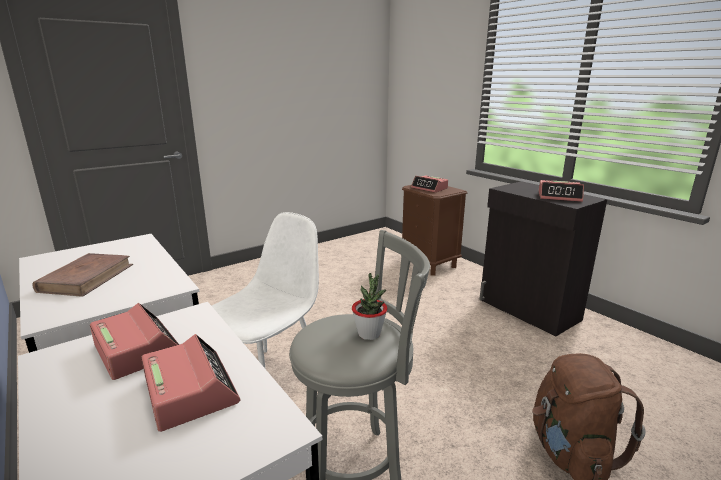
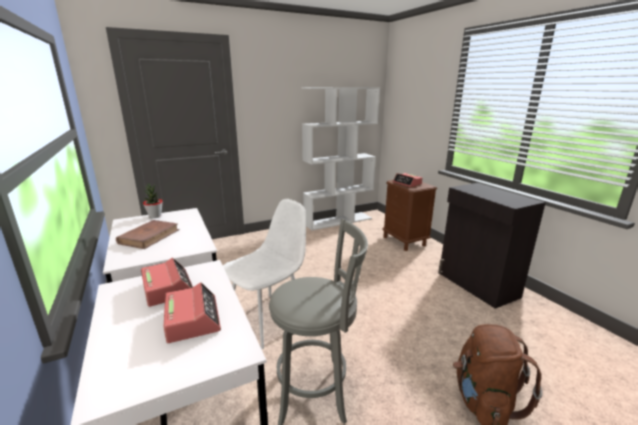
camera: 10 degrees right, 0 degrees up
(338, 244) = (338, 221): none -> white bookcase
(369, 334) = (326, 293): potted plant -> potted plant (155, 216)
(559, 197) = (504, 198): alarm clock -> none

